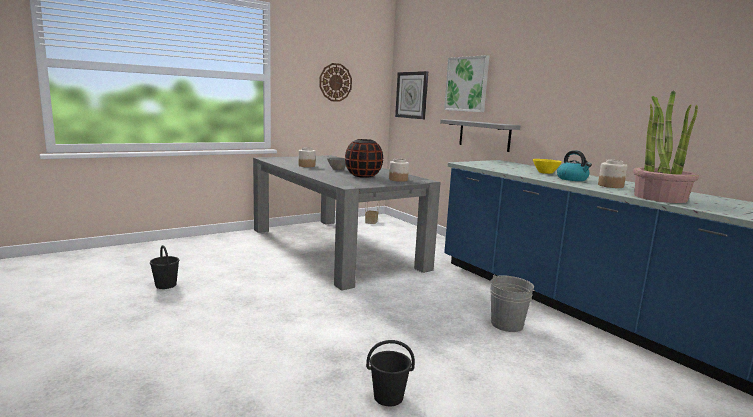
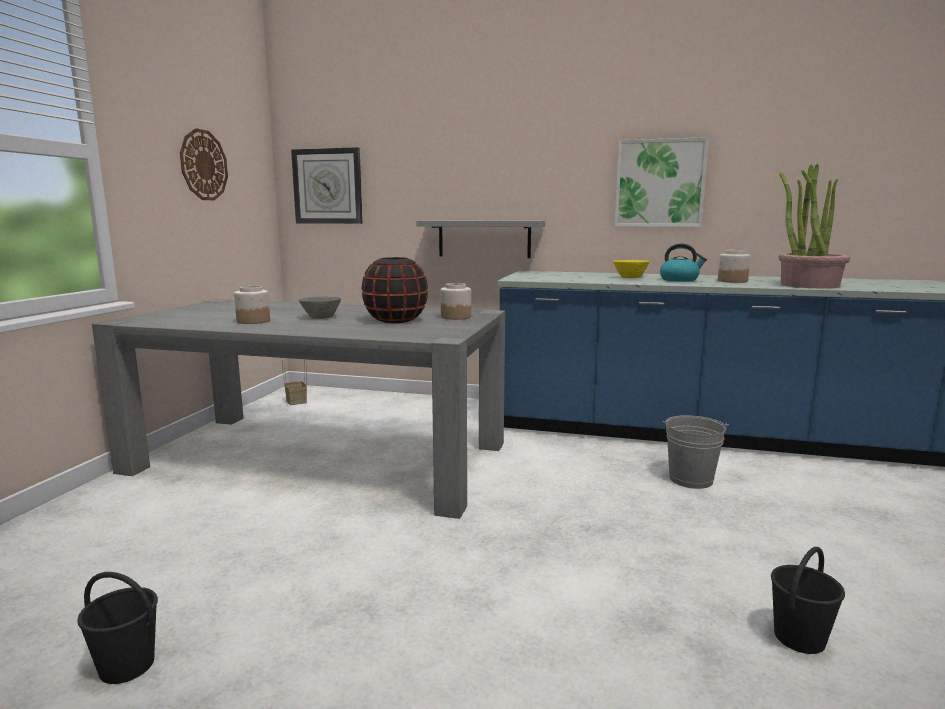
camera: 40 degrees left, 0 degrees up
(467, 84) = (442, 166): picture -> picture (659, 183)

